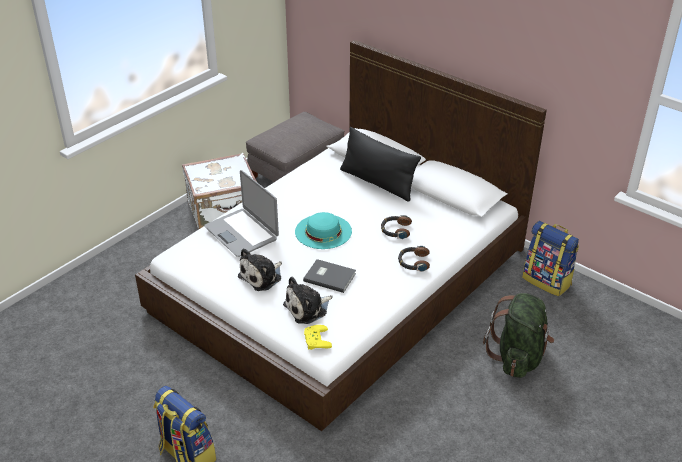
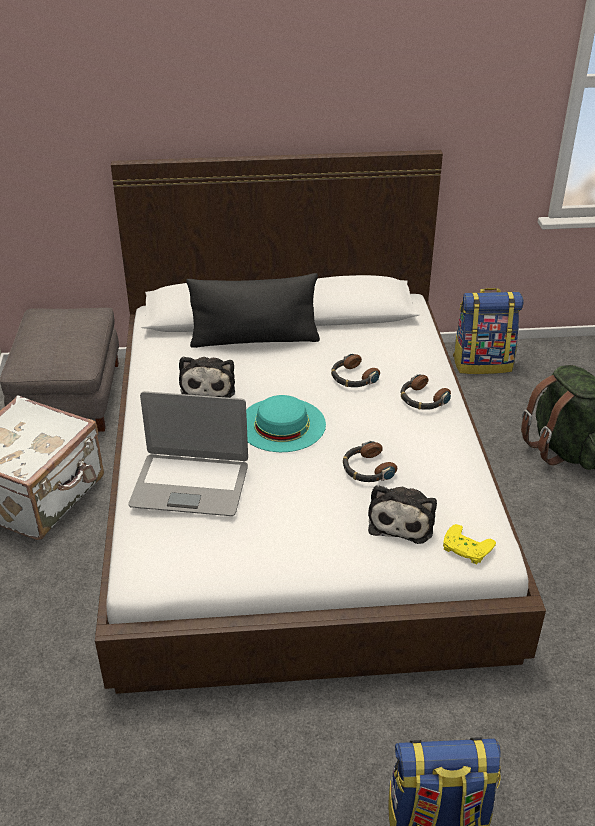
camera: 45 degrees left, 0 degrees up
(262, 277) = (295, 520): plush toy -> plush toy (208, 387)
(329, 276) = (367, 469): grey book -> headphones

